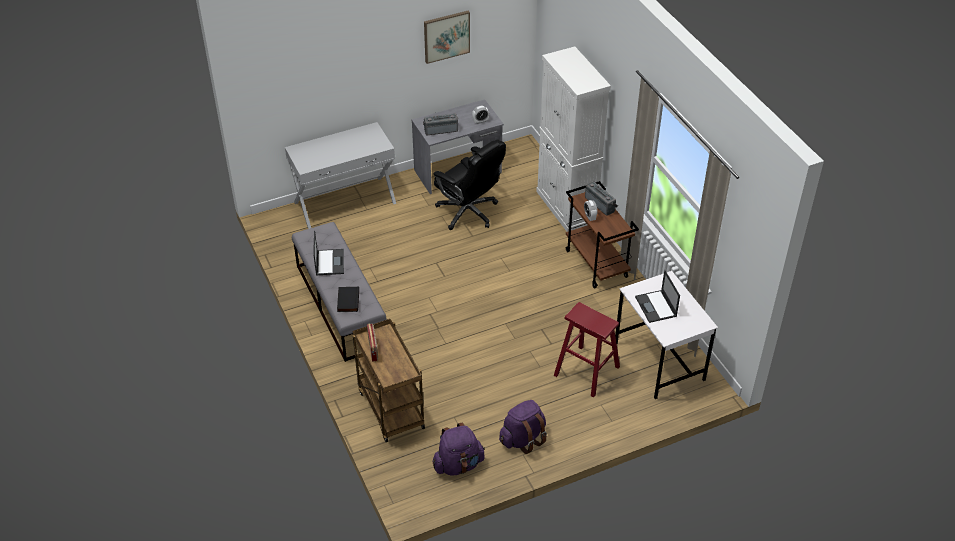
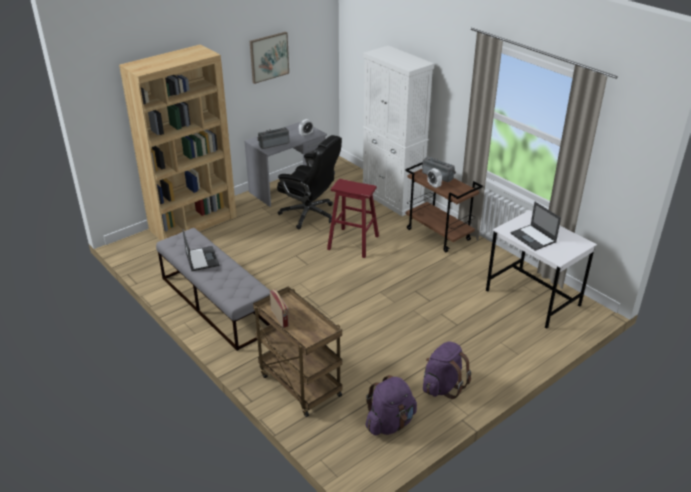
camera: 15 degrees left, 10 degrees down
(345, 202) = (193, 223): white console table -> brown bookcase
(347, 300) = (231, 287): black book -> none
(586, 371) = (473, 317): red stool -> red stool (353, 242)

